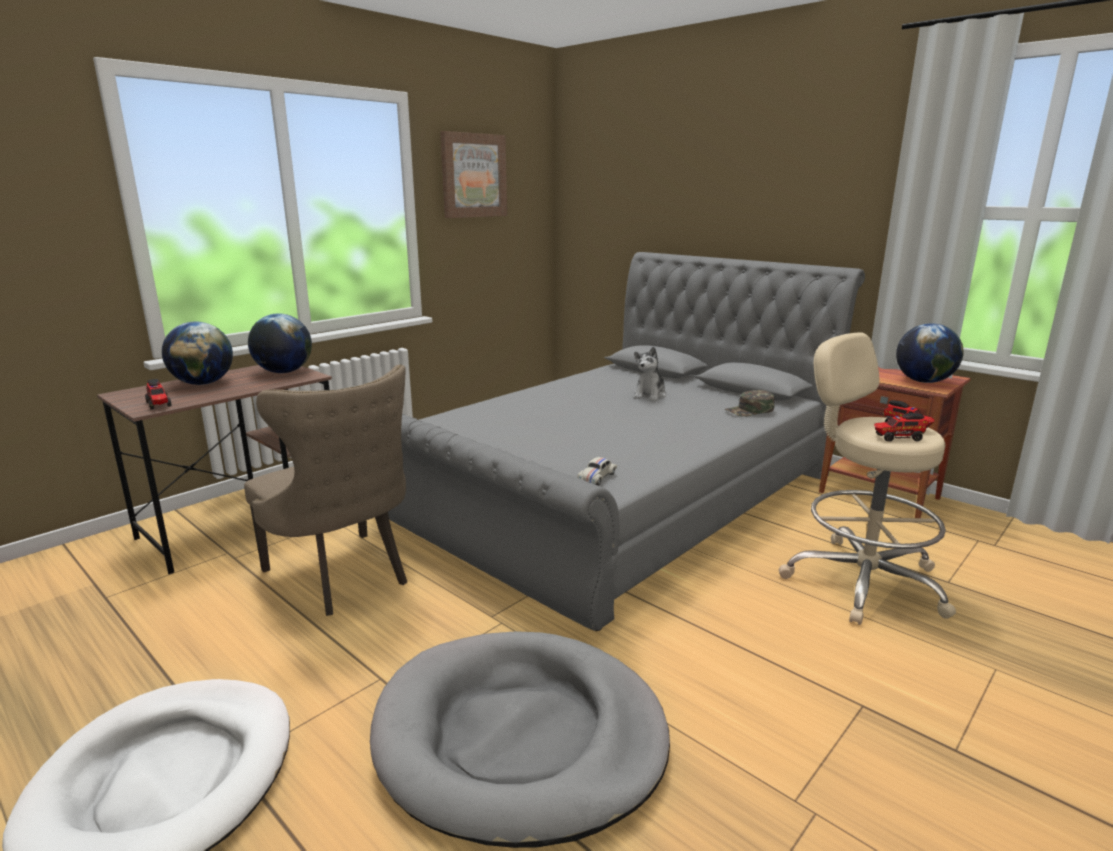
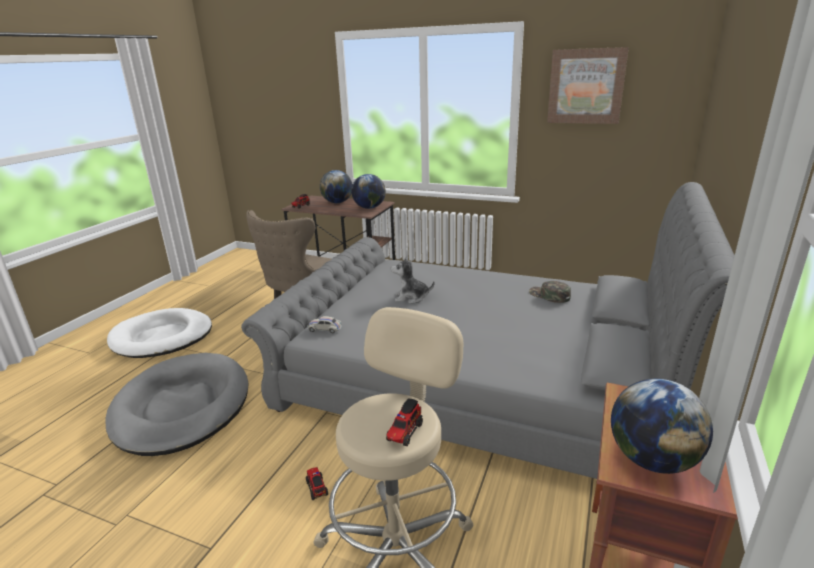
camera: 70 degrees right, 5 degrees up
(650, 395) = (532, 317): plush toy -> plush toy (411, 297)
(750, 410) = (536, 371): green cap -> green cap (549, 295)
(897, 438) = (363, 425): toy truck -> toy truck (316, 488)

